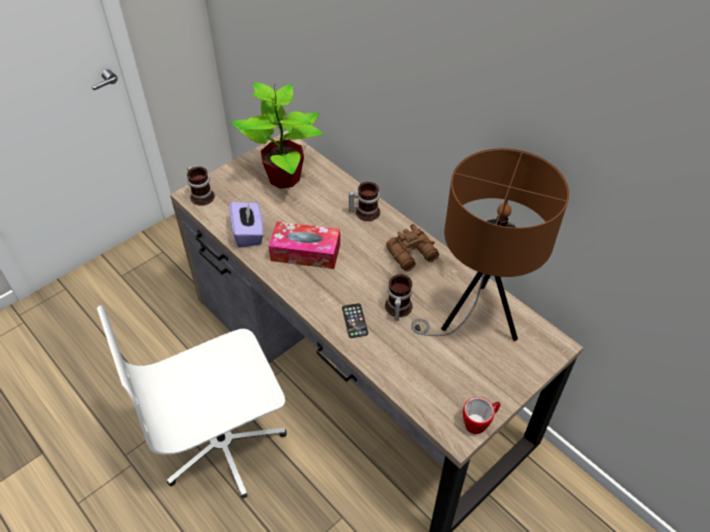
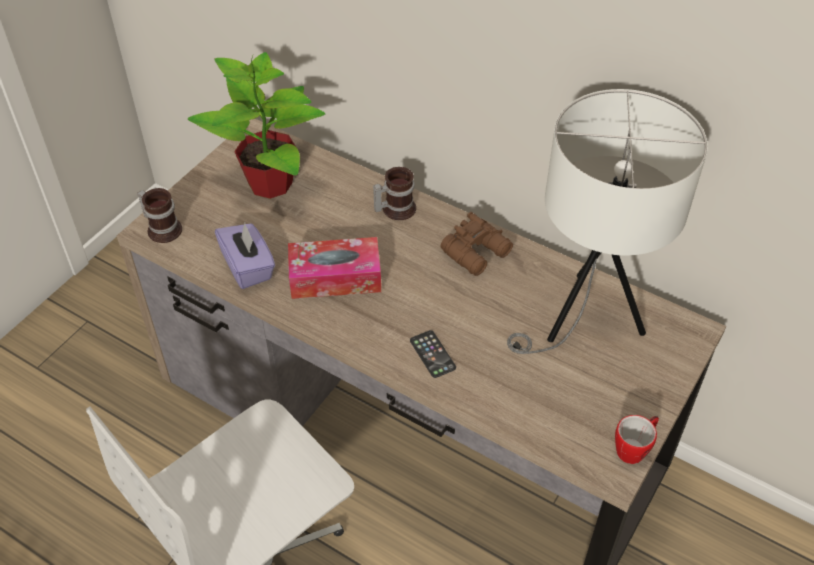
camera: 15 degrees left, 0 degrees up
(397, 308) = (481, 327): mug -> none
(475, 319) = (584, 319): brown table lamp -> white table lamp

